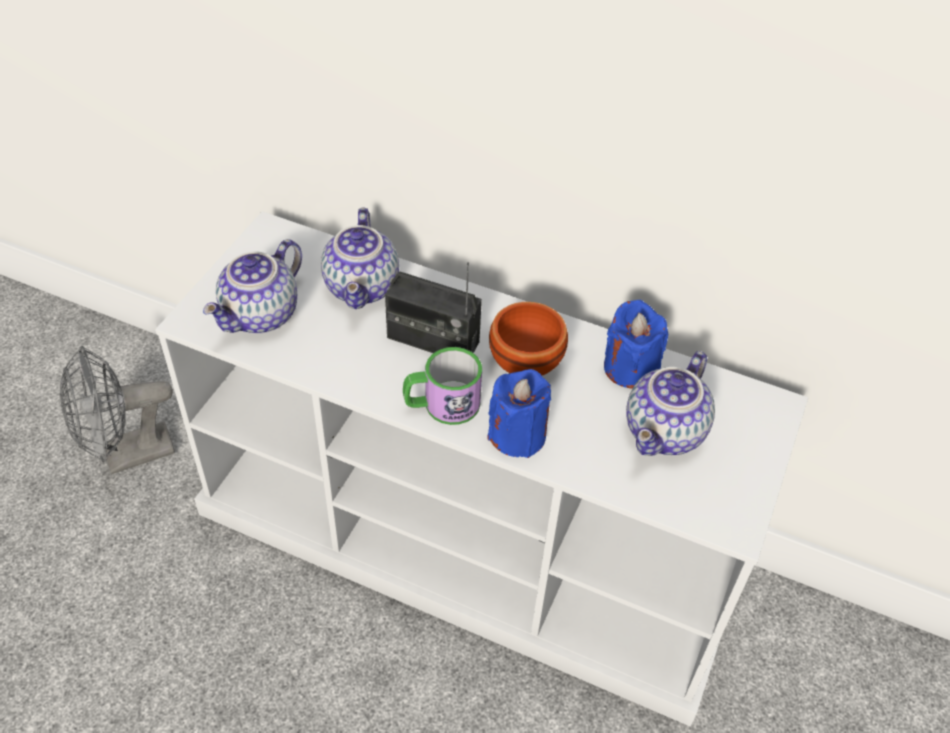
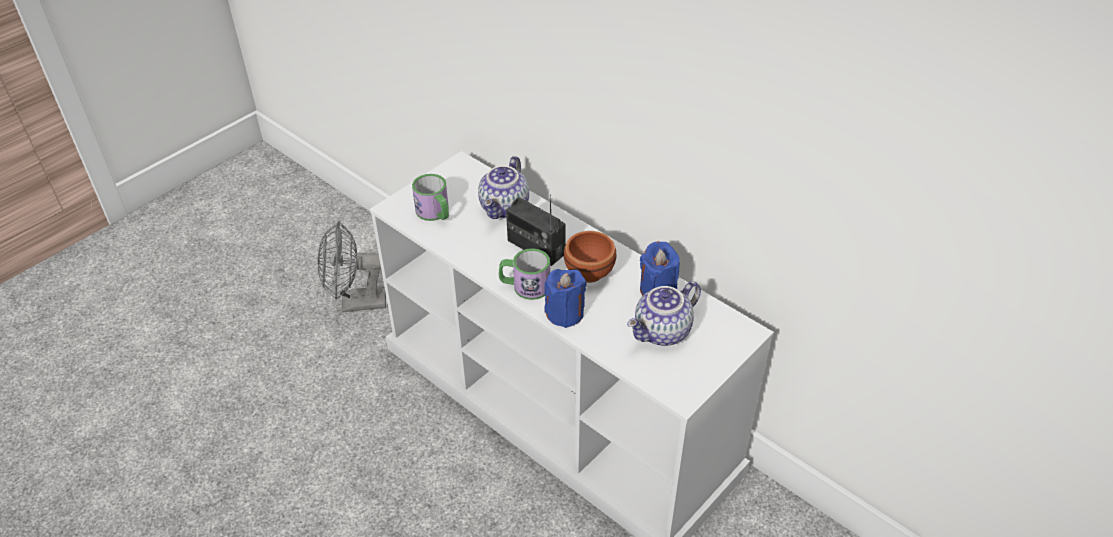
camera: 20 degrees right, 5 degrees down
(261, 316) = (435, 213): teapot -> mug

